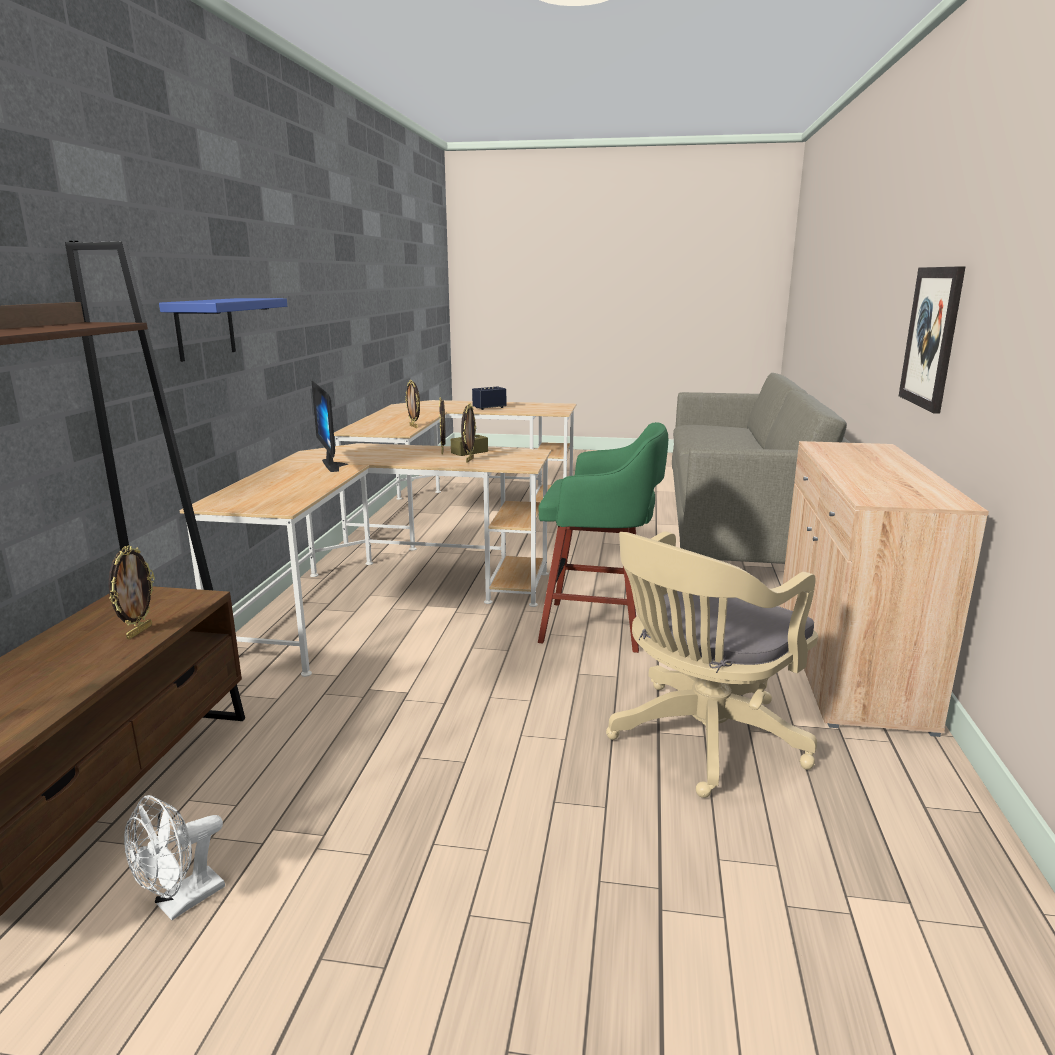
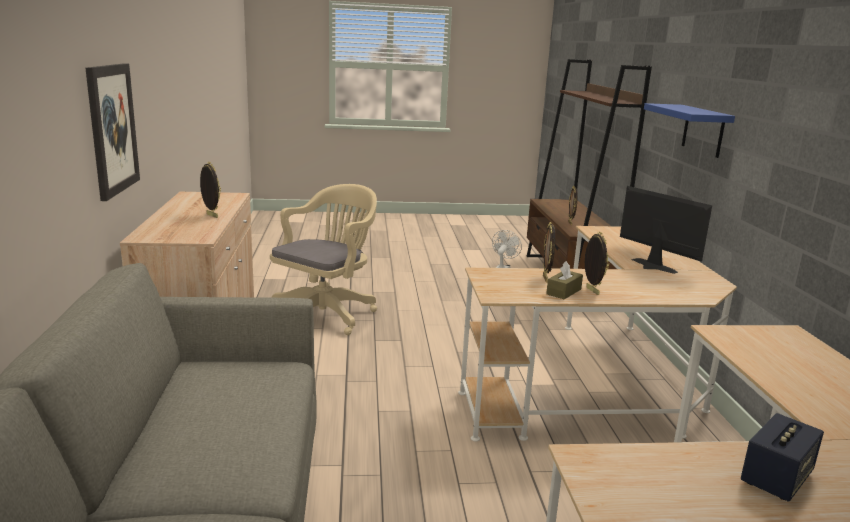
camera: 165 degrees right, 0 degrees up
(414, 426) = (739, 354): picture frame -> picture frame (211, 216)
(598, 627) = (396, 375): green stool -> none

